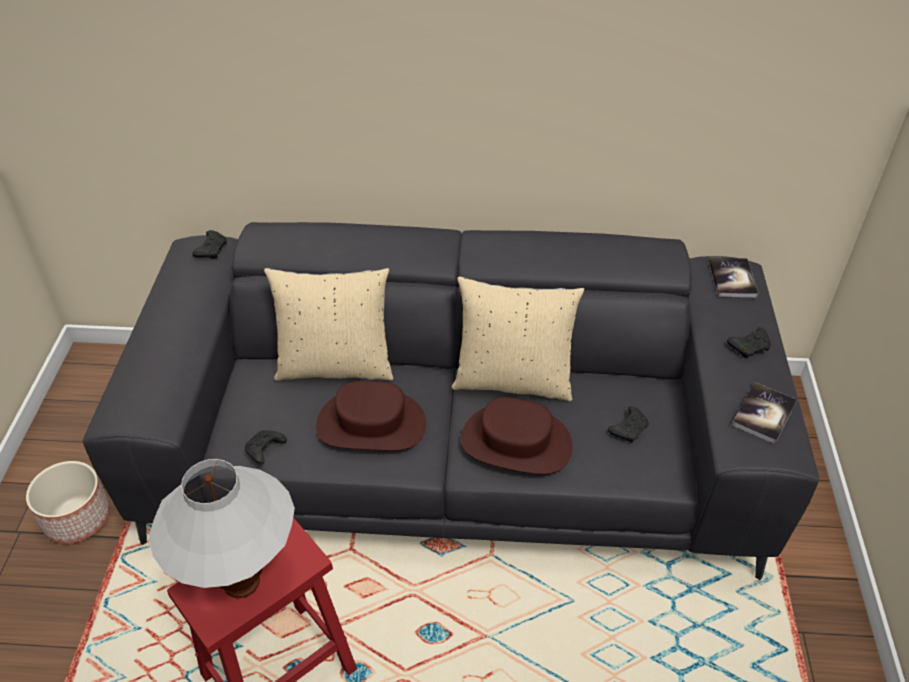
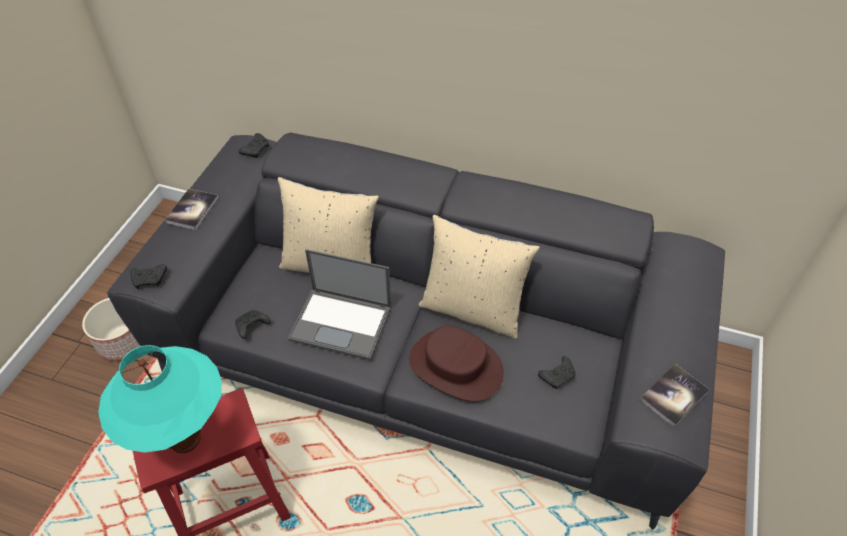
camera: 15 degrees right, 5 degrees up
(242, 582) = (186, 440): white table lamp -> turquoise table lamp
(371, 424) = (342, 323): brown hat -> laptop
(732, 278) = (690, 259): book -> book (192, 210)
(750, 347) = (683, 328): black game controller -> black game controller (150, 279)

